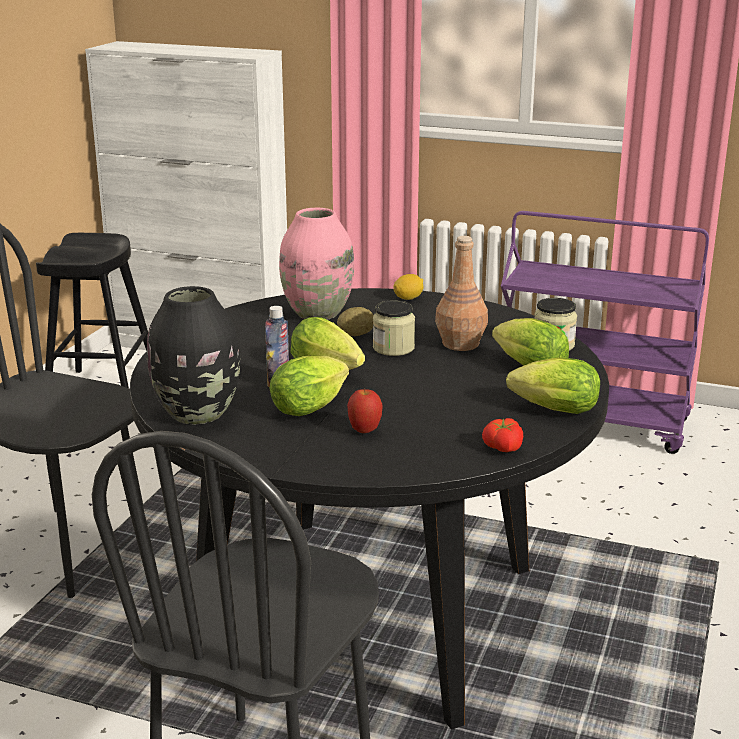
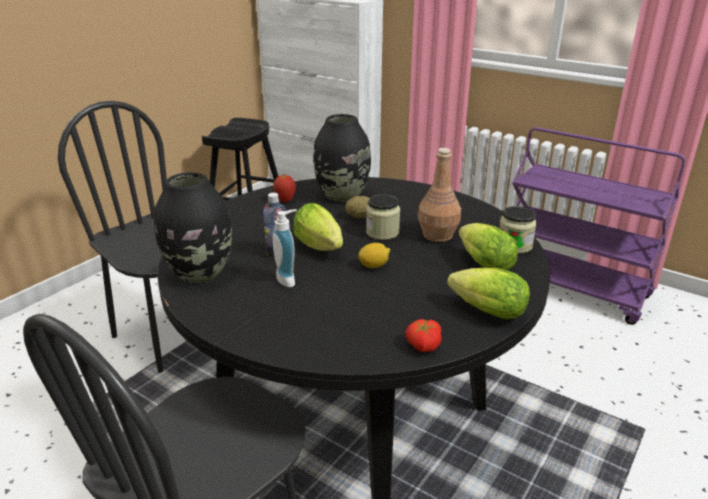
camera: 15 degrees right, 5 degrees up
(312, 407) = (289, 279): lettuce -> soap dispenser
(317, 313) = (342, 195): pink vase -> black vase
(364, 431) = (316, 308): apple -> apple (285, 201)
(408, 298) = (417, 190): lemon -> lemon (374, 265)

